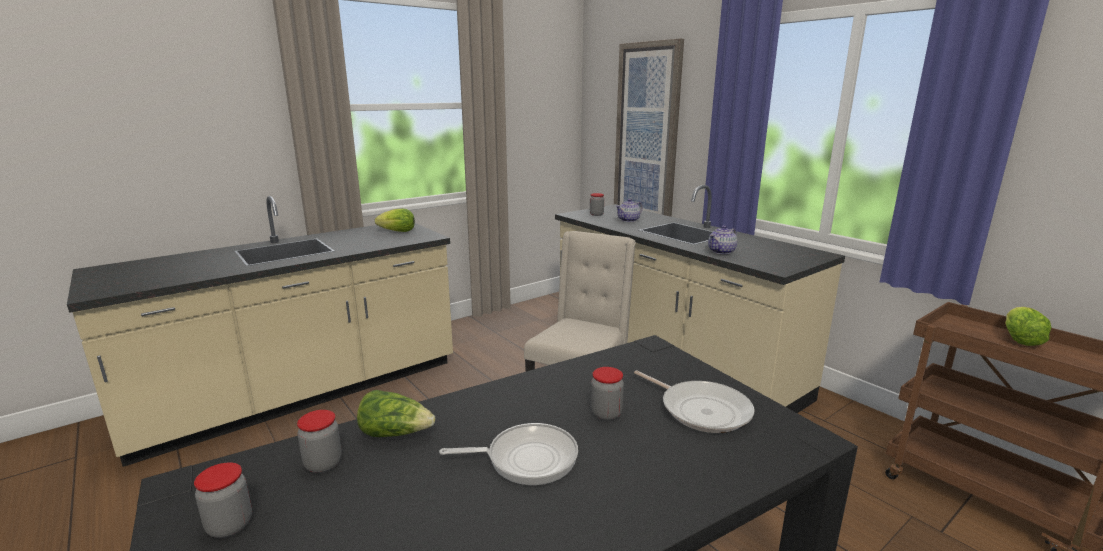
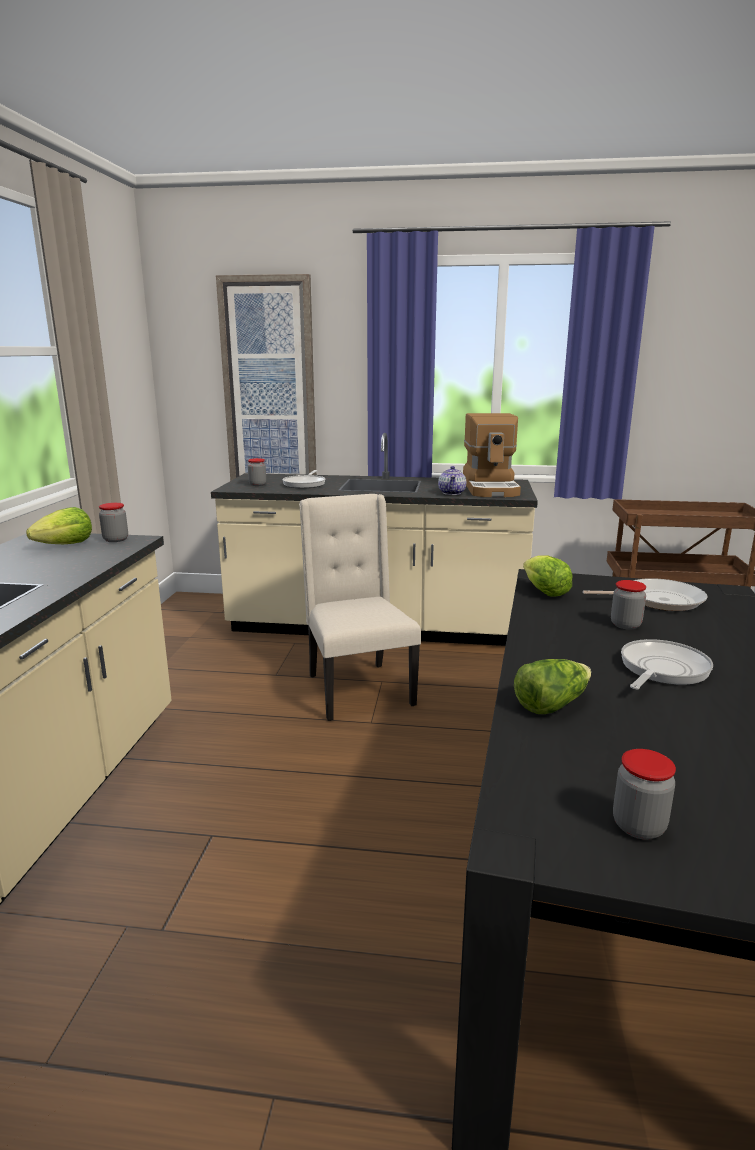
camera: 45 degrees left, 0 degrees up
(323, 464) = (569, 751): jar -> jar (115, 539)
(629, 220) = (305, 484): teapot -> frying pan
(773, 256) = (491, 488): none -> coffee machine
(1020, 340) = (671, 513): lettuce -> lettuce (545, 592)

